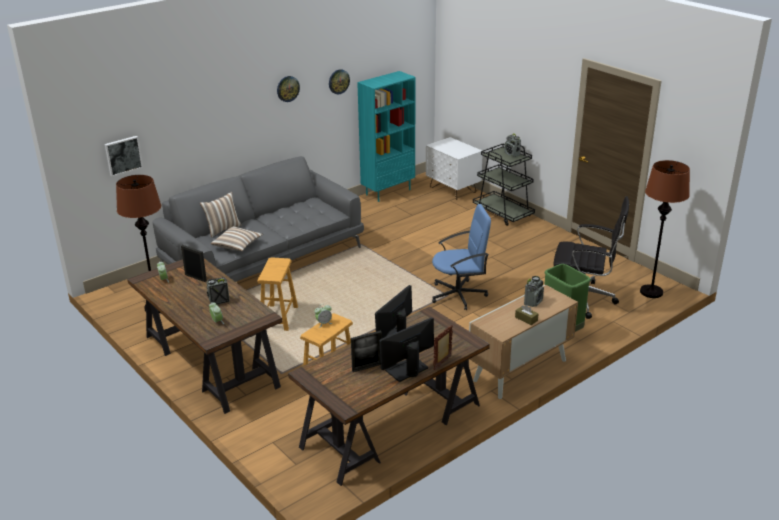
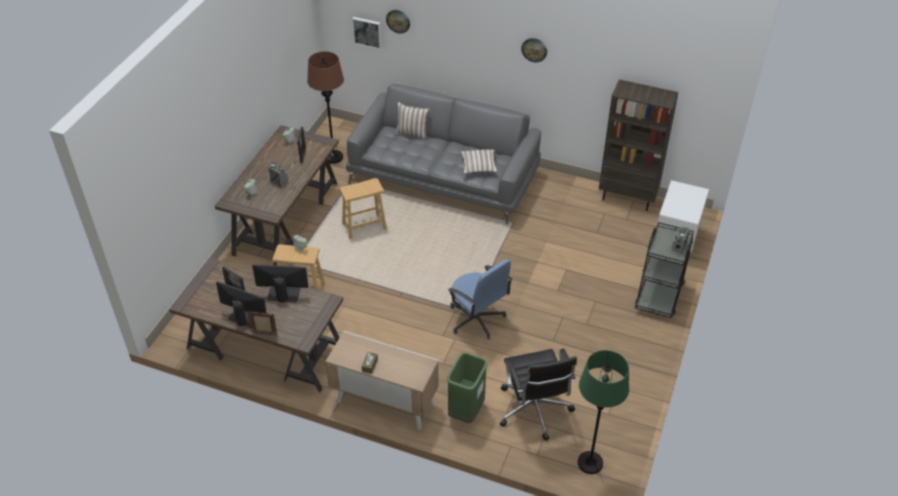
camera: 60 degrees right, 15 degrees up
(238, 246) = (394, 153): pillow -> pillow (479, 167)
(338, 81) = (596, 68): wall clock -> wall clock (398, 21)
(388, 192) = (628, 198): turquoise bookcase -> brown bookcase
(533, 302) = (401, 361): radio -> none
(651, 292) = (590, 463): brown floor lamp -> green floor lamp

